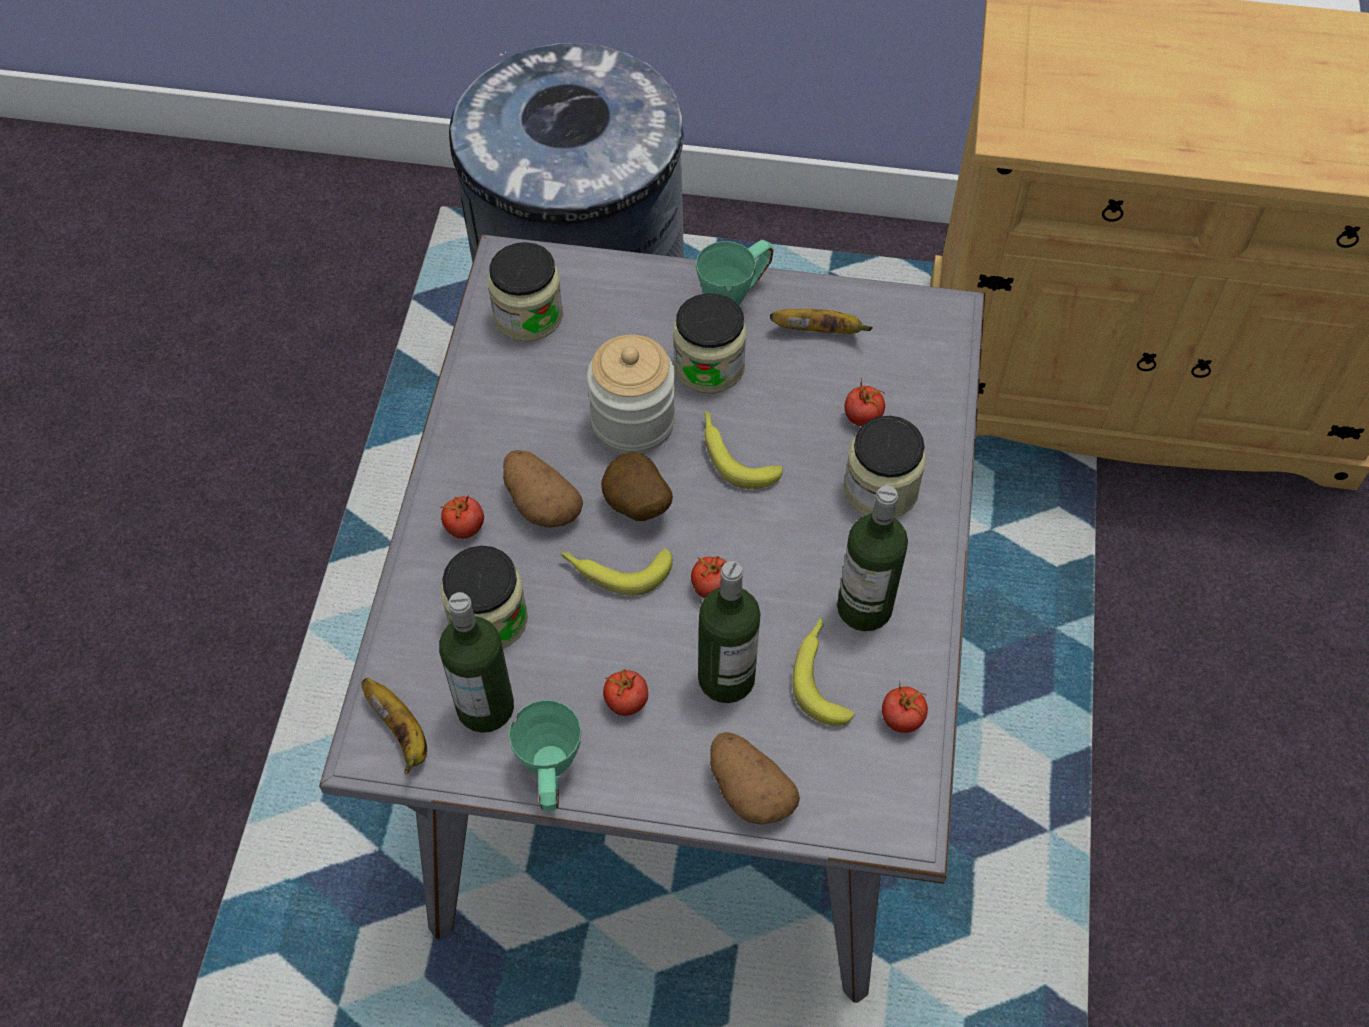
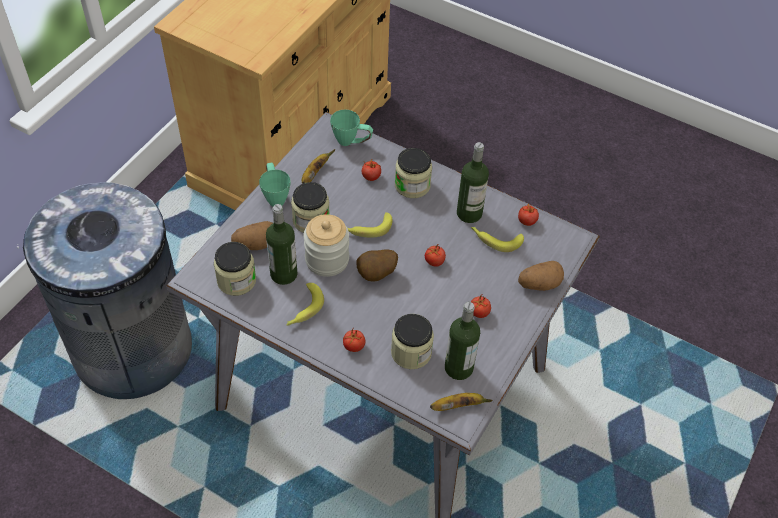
camera: 70 degrees left, 5 degrees down
(540, 503) = (355, 311): potato -> potato (255, 244)
(551, 778) = (505, 353): green mug -> green mug (352, 142)
(615, 569) = (407, 294): banana -> banana (303, 309)
(726, 678) = (482, 273): bottle -> bottle (284, 274)

